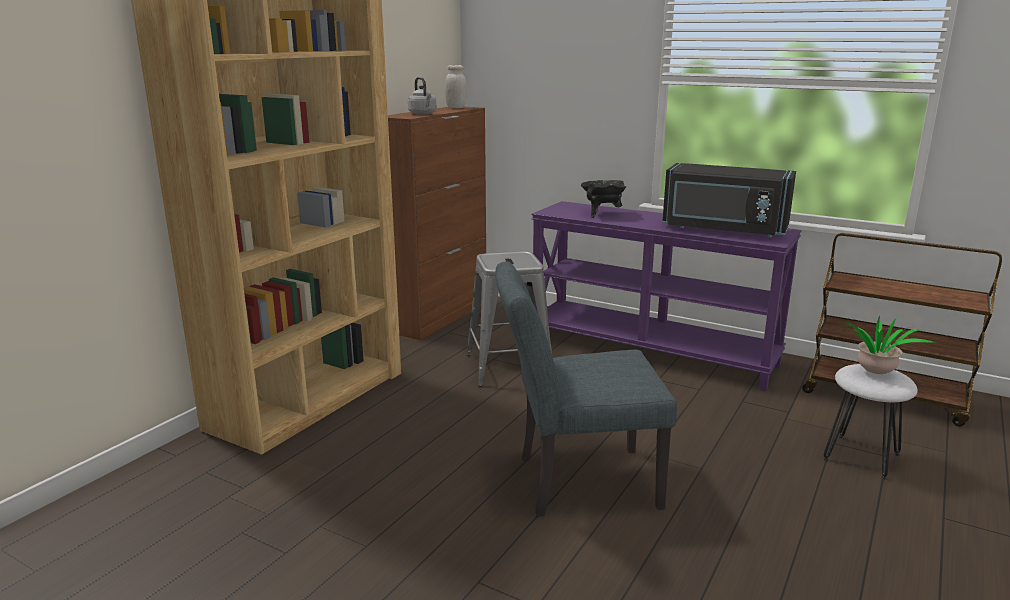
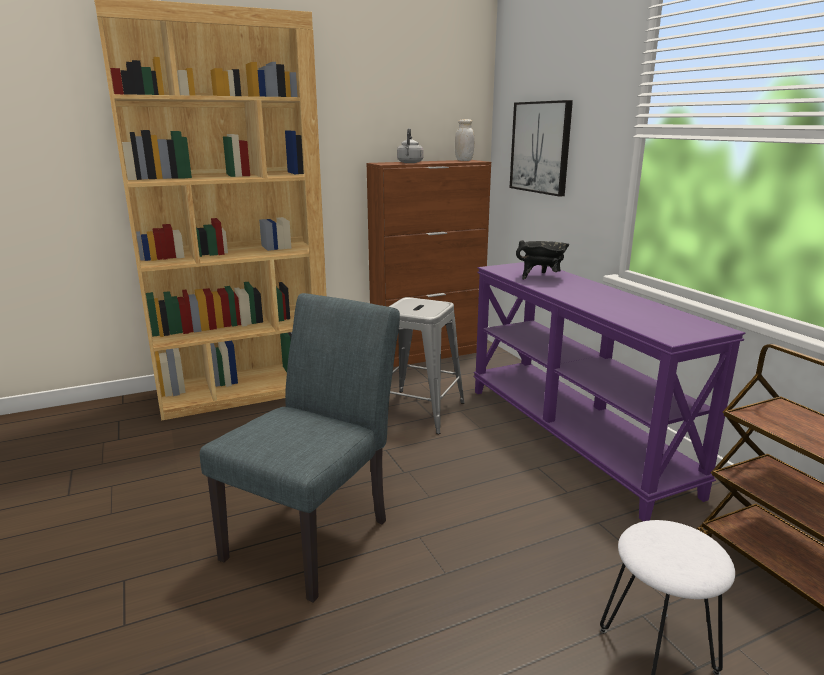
camera: 35 degrees right, 0 degrees up
(540, 92) = (541, 147): none -> picture
(575, 482) = (316, 532): grey chair -> grey chair turned 90 degrees clockwise
(723, 229) = (638, 313): black microwave -> none
(875, 374) = (675, 545): potted plant -> none

